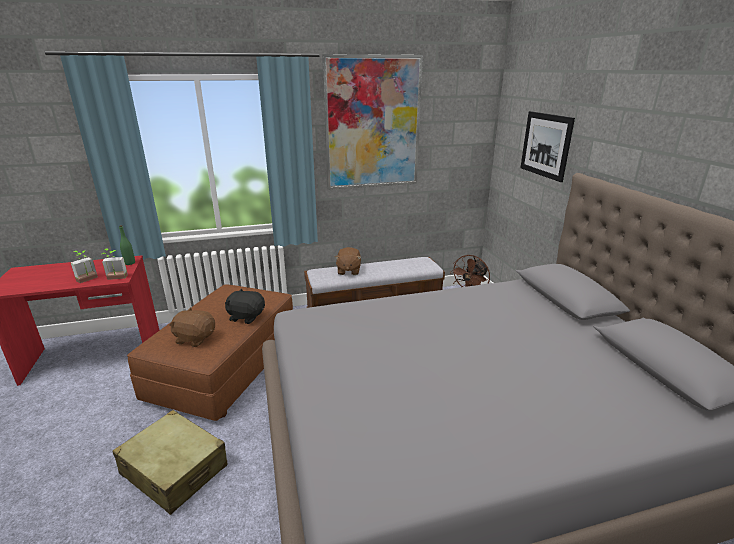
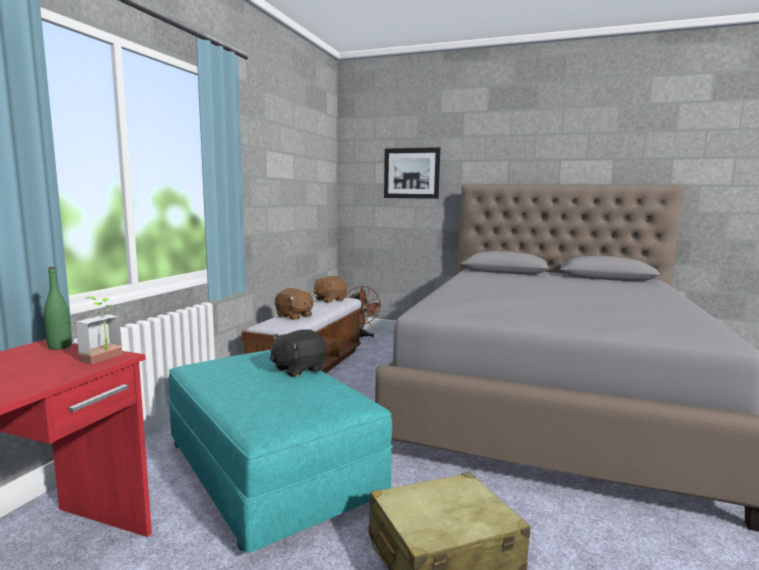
camera: 55 degrees left, 15 degrees down
(88, 280) = (49, 375): potted plant -> none
(195, 338) = (304, 399): brown plush toy -> brown plush toy (329, 300)
(226, 367) = (271, 469): brown ottoman -> turquoise ottoman
(372, 124) = (272, 149): picture -> none

